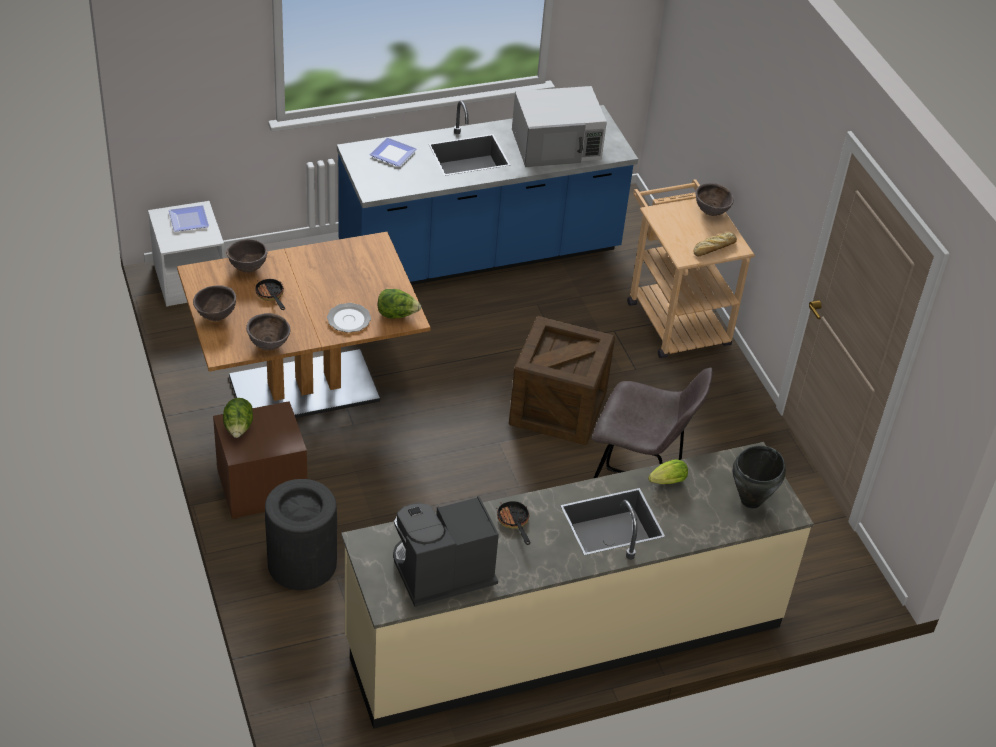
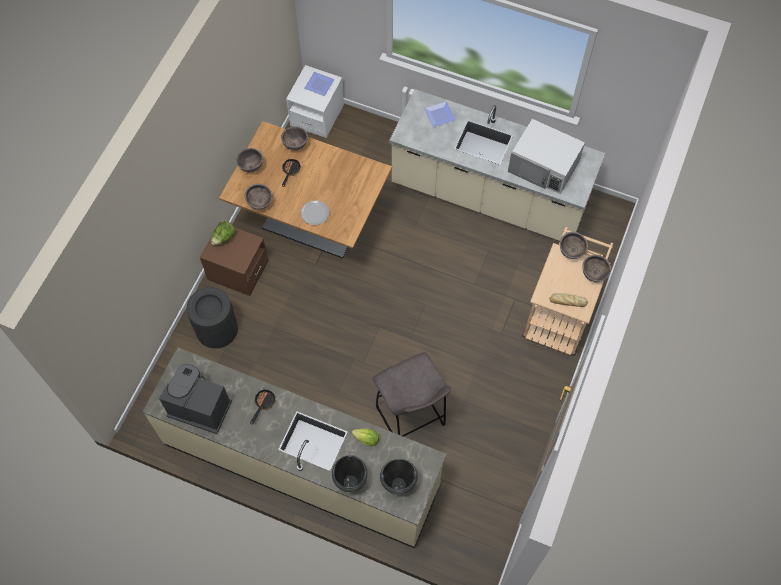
camera: 45 degrees right, 20 degrees up
(397, 314) = (343, 227): lettuce -> none
(480, 254) = (488, 196): blue counter -> beige counter
(558, 408) = (431, 328): crate -> none
(667, 205) = (571, 252): none -> brown bowl
(699, 532) = (350, 482): none -> black cooking pot

